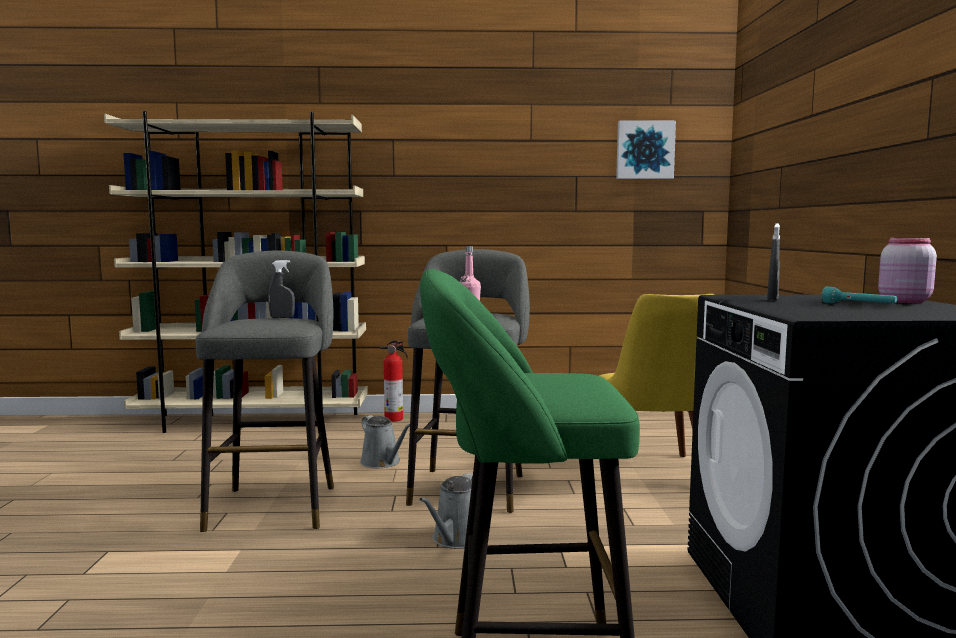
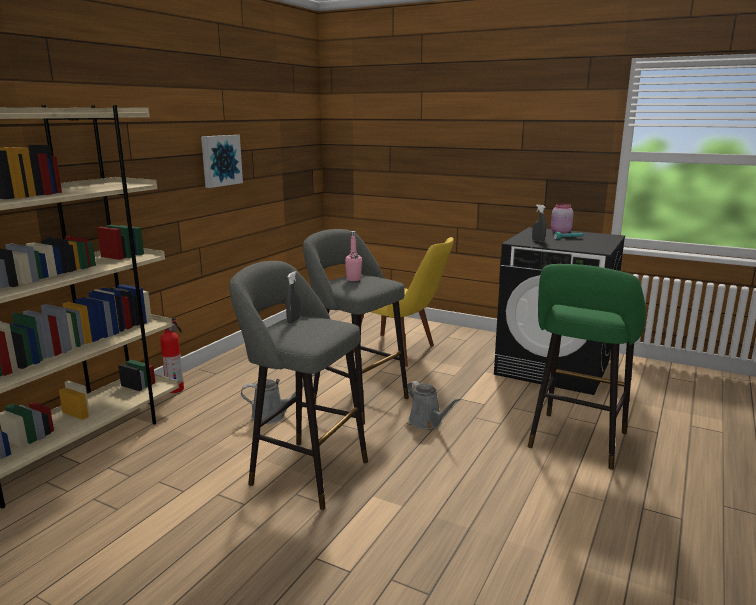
camera: 60 degrees left, 10 degrees up
(644, 150) = (286, 127): picture -> picture (220, 160)

